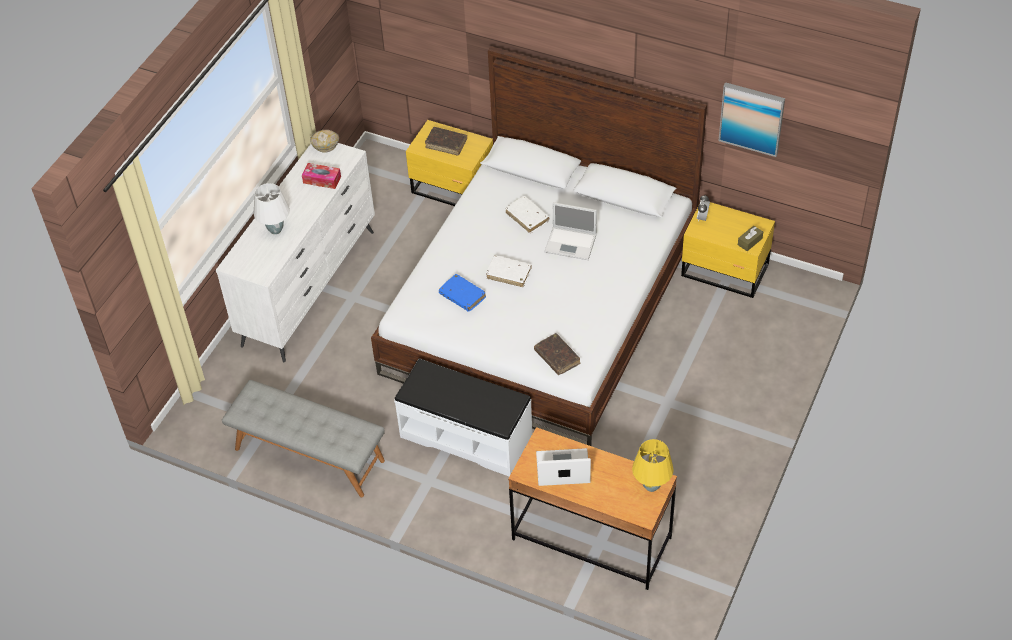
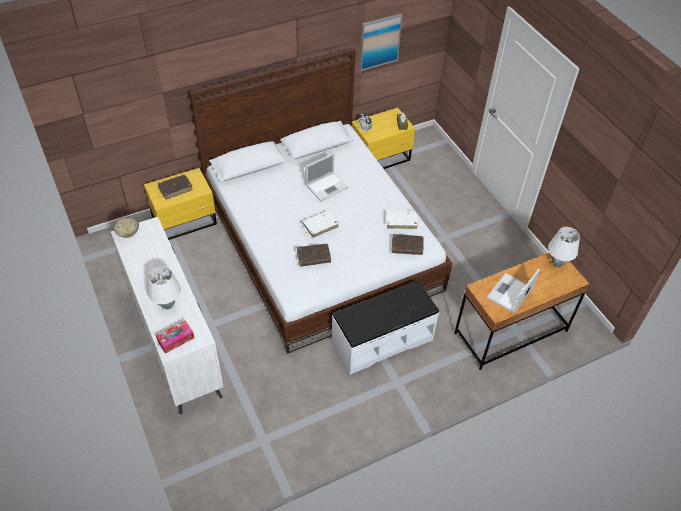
camera: 55 degrees left, 0 degrees up
(308, 455) = (315, 435): grey bench -> none
(322, 180) = (154, 253): tissue box -> tissue box (176, 339)
(462, 296) = (313, 257): blue book -> brown book
(527, 217) = (284, 191): white book -> white book (401, 222)
(652, 486) = (557, 263): yellow table lamp -> white table lamp

